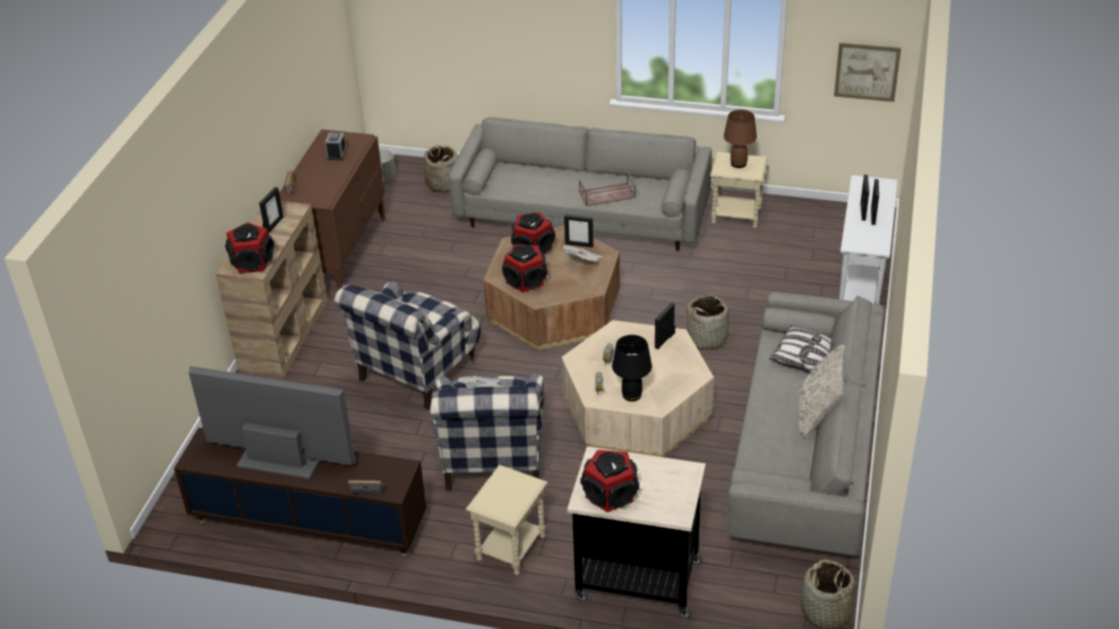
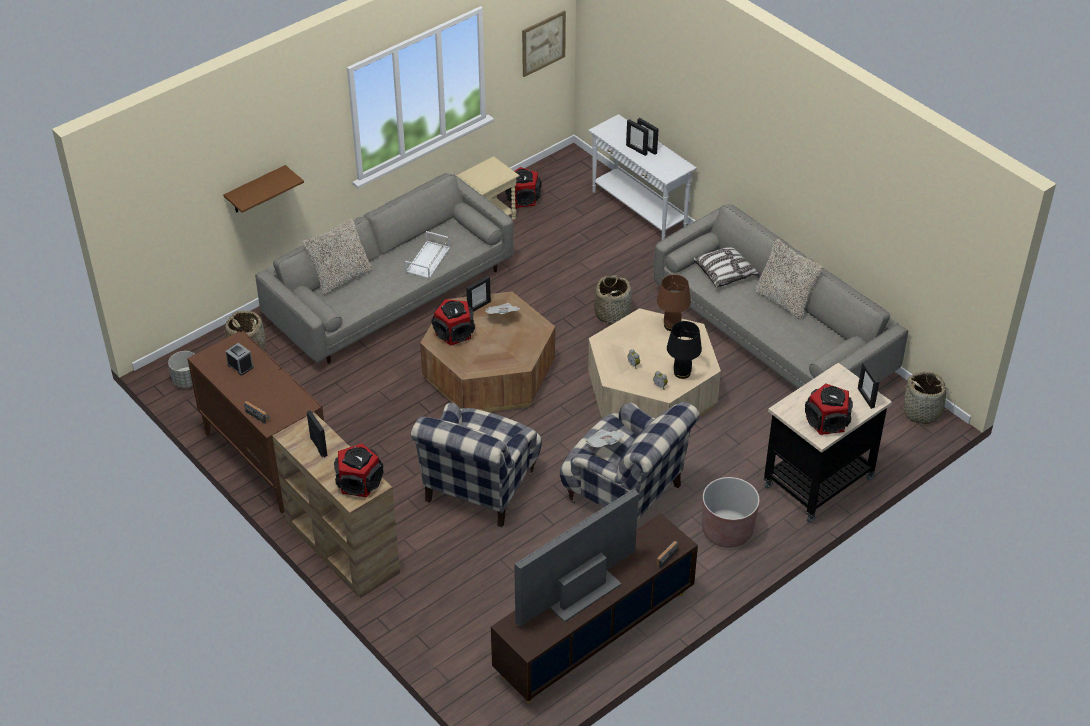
camera: 55 degrees left, 5 degrees up
(416, 372) = (479, 487): armchair -> armchair turned 45 degrees clockwise
(502, 49) = (256, 190): none -> brown shelf
(512, 547) = (727, 531): beige side table -> brown planter
(526, 280) = (491, 357): speaker -> speaker (523, 198)
(536, 166) = (340, 276): none -> beige pillow
(607, 195) = (428, 260): brown tray -> white tray
(665, 340) = (640, 325): picture frame -> picture frame (866, 397)
(738, 163) = (485, 173): brown table lamp -> brown table lamp (671, 325)

